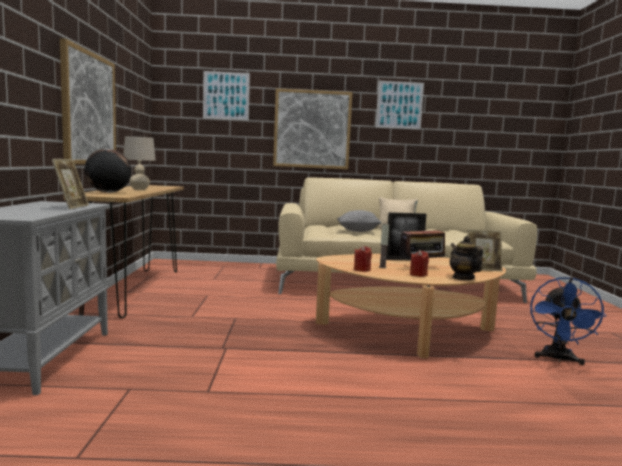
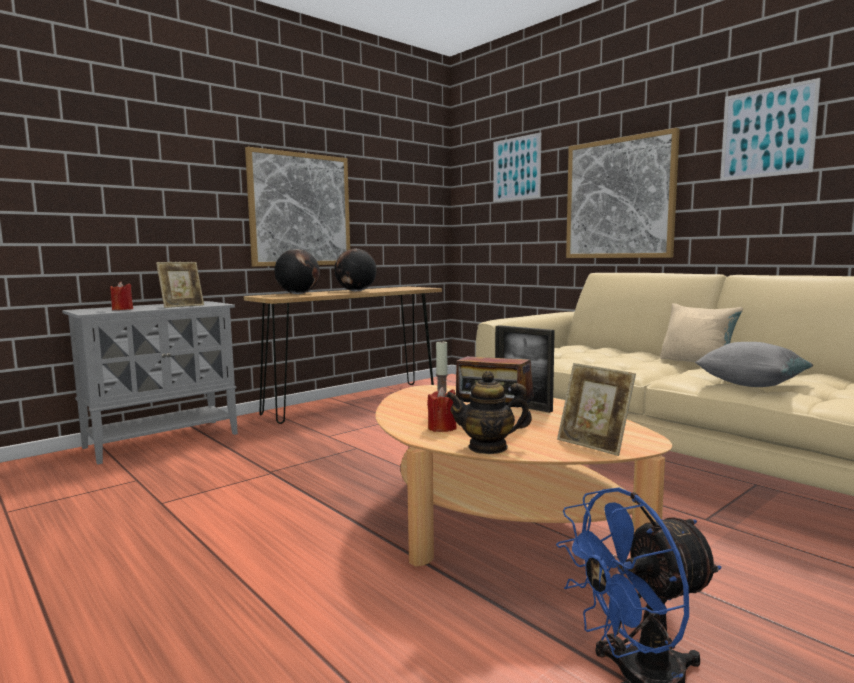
camera: 50 degrees right, 0 degrees up
(139, 189) = (356, 291): beige table lamp -> globe
(358, 231) = (603, 358): grey pillow -> grey pillow (751, 385)
(362, 270) = (400, 407): red candle -> red candle (122, 309)
(463, 278) = (488, 447): teapot -> teapot turned 120 degrees counterclockwise

